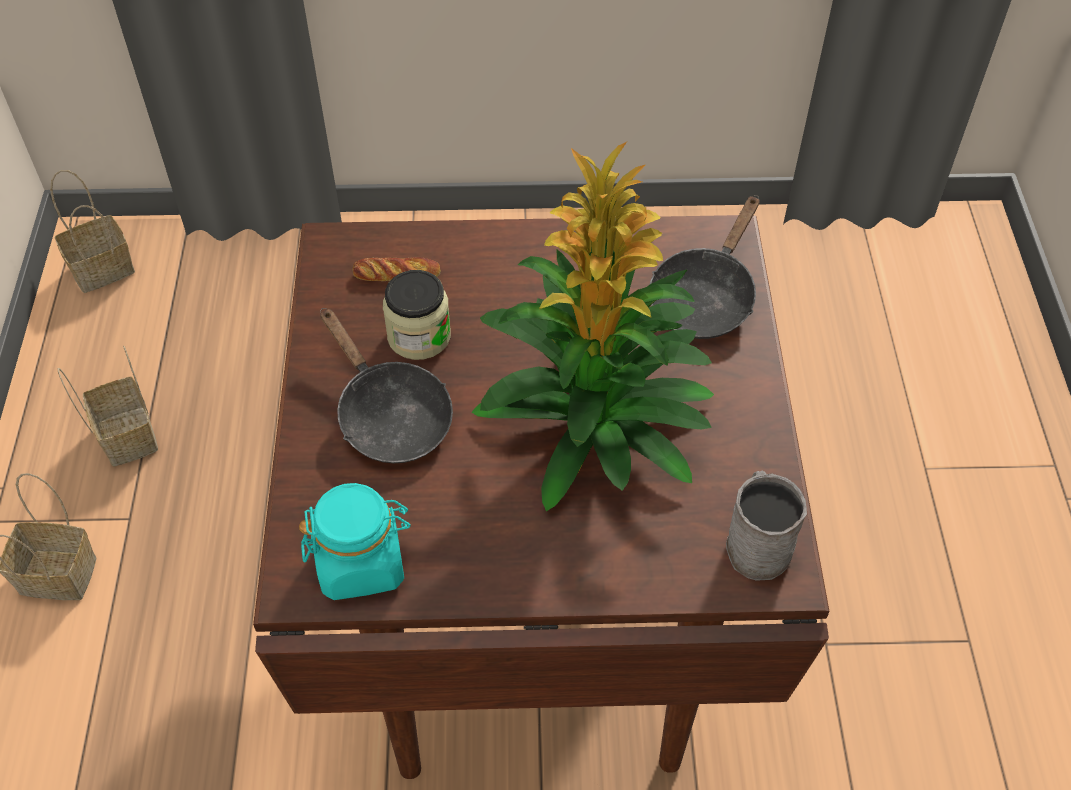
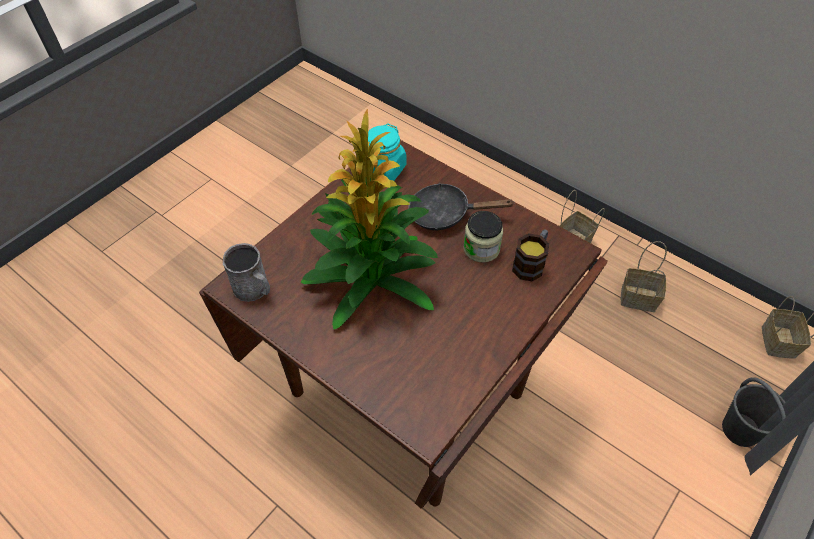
camera: 130 degrees right, 0 degrees up
(278, 259) = (740, 429): none -> grey bucket
(397, 274) = (531, 263): bread -> mug
(705, 297) = (395, 381): black frying pan -> none

